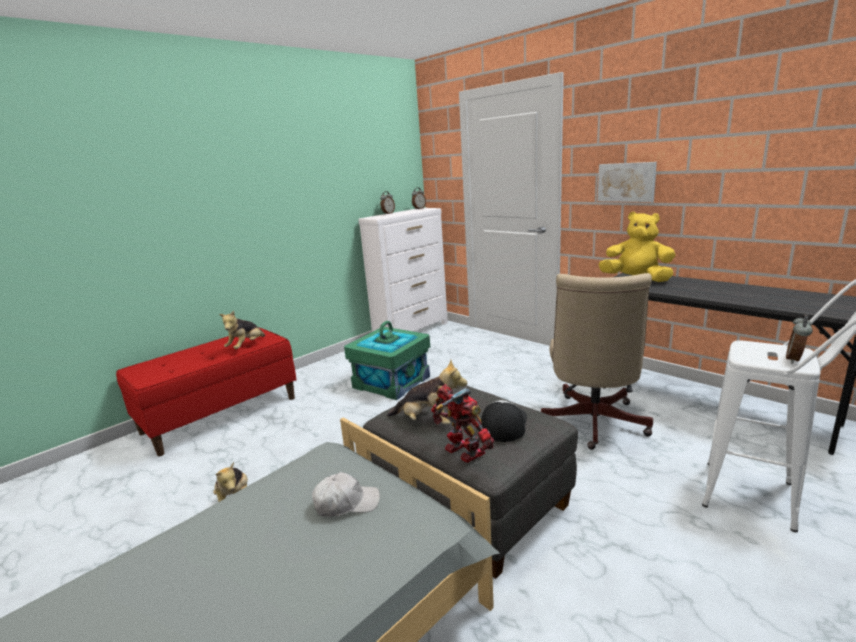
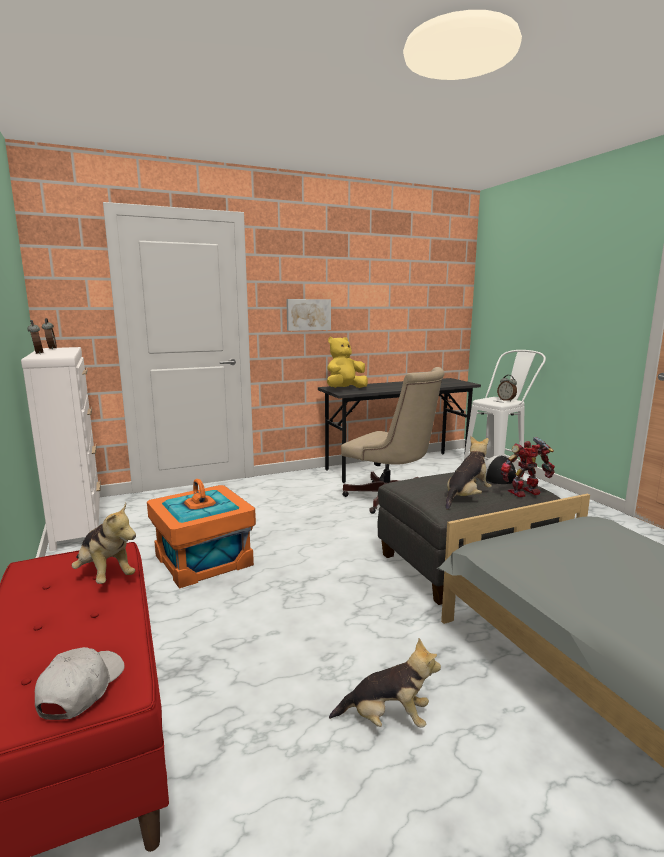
camera: 70 degrees left, 5 degrees down
(346, 503) = (573, 545): white cap -> white cap (81, 689)
(391, 382) = (203, 560): green storage box -> orange storage box

